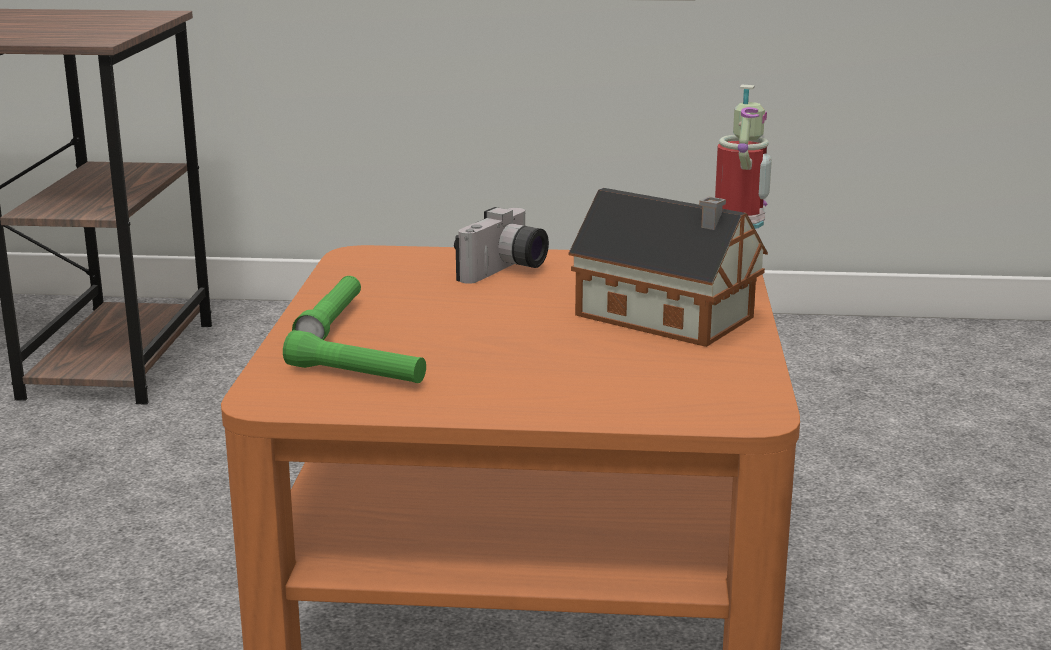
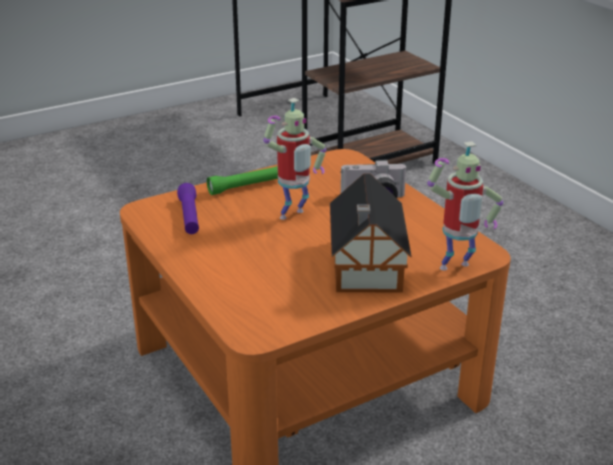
camera: 55 degrees right, 10 degrees up
(355, 375) = (189, 217): green flashlight -> purple flashlight
(473, 318) = (293, 216): none -> toy robot

